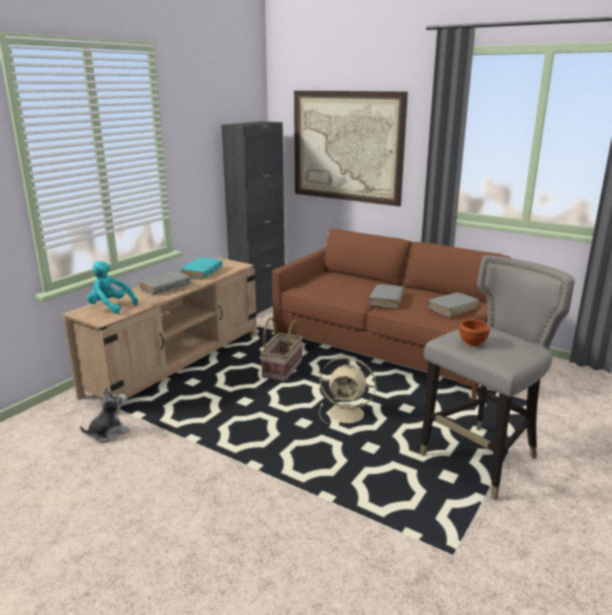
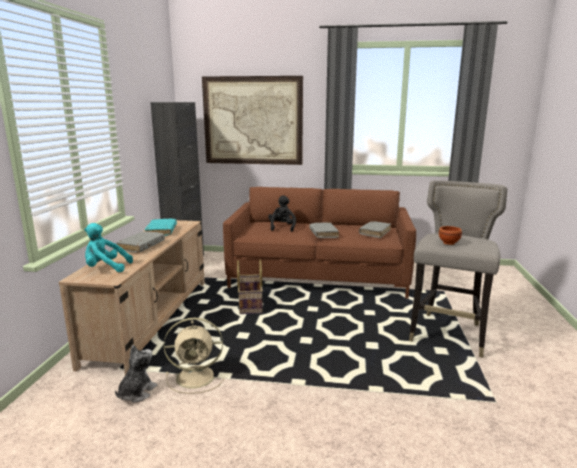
camera: 25 degrees left, 5 degrees down
(348, 284) = (282, 227): none -> black plush toy
(348, 414) = (333, 326): beige fan -> beige fan (197, 376)

